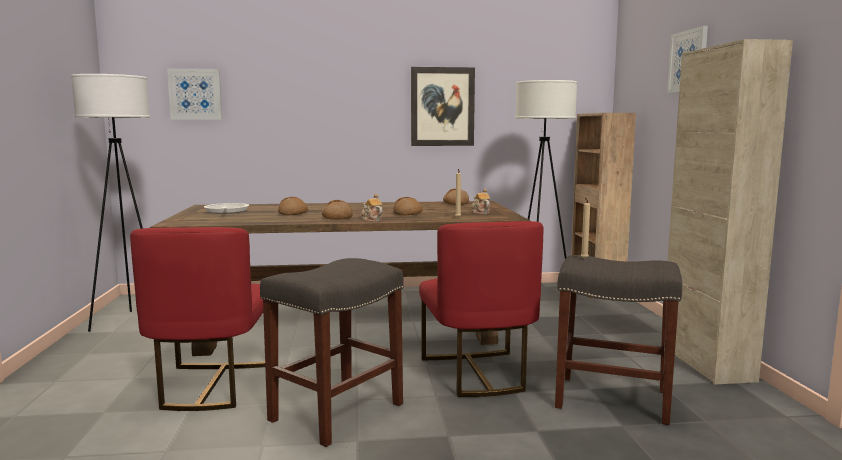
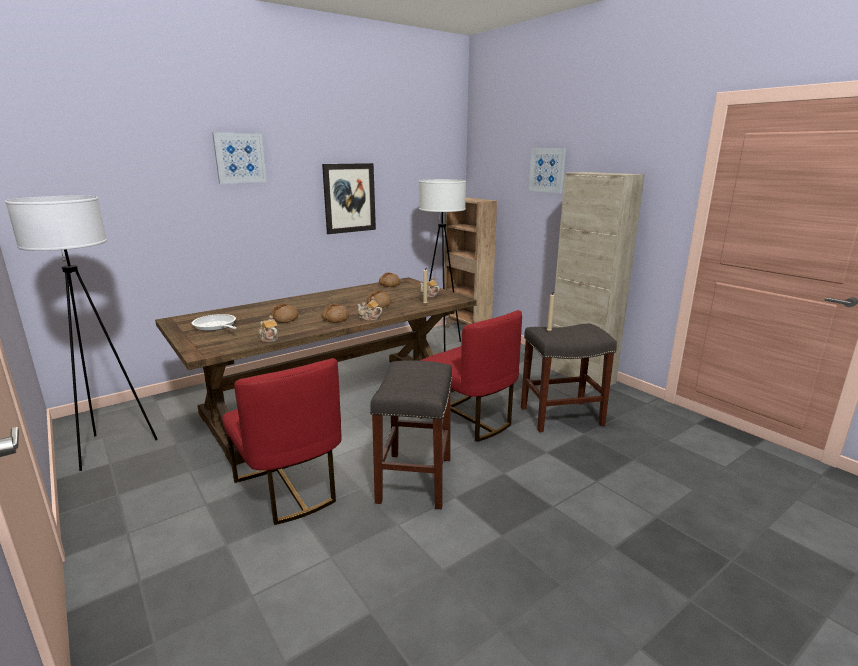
camera: 30 degrees left, 10 degrees up
(195, 94) = (111, 199): picture -> picture (239, 158)
(246, 222) = (268, 339): none -> teapot

